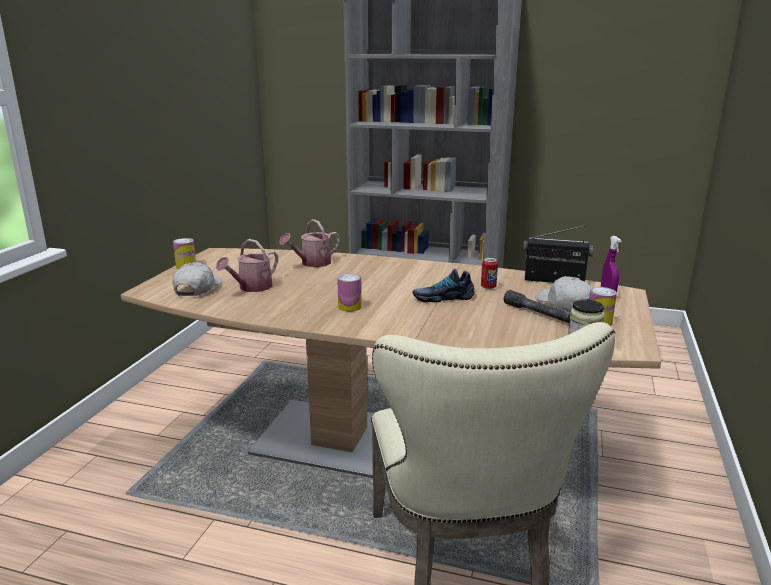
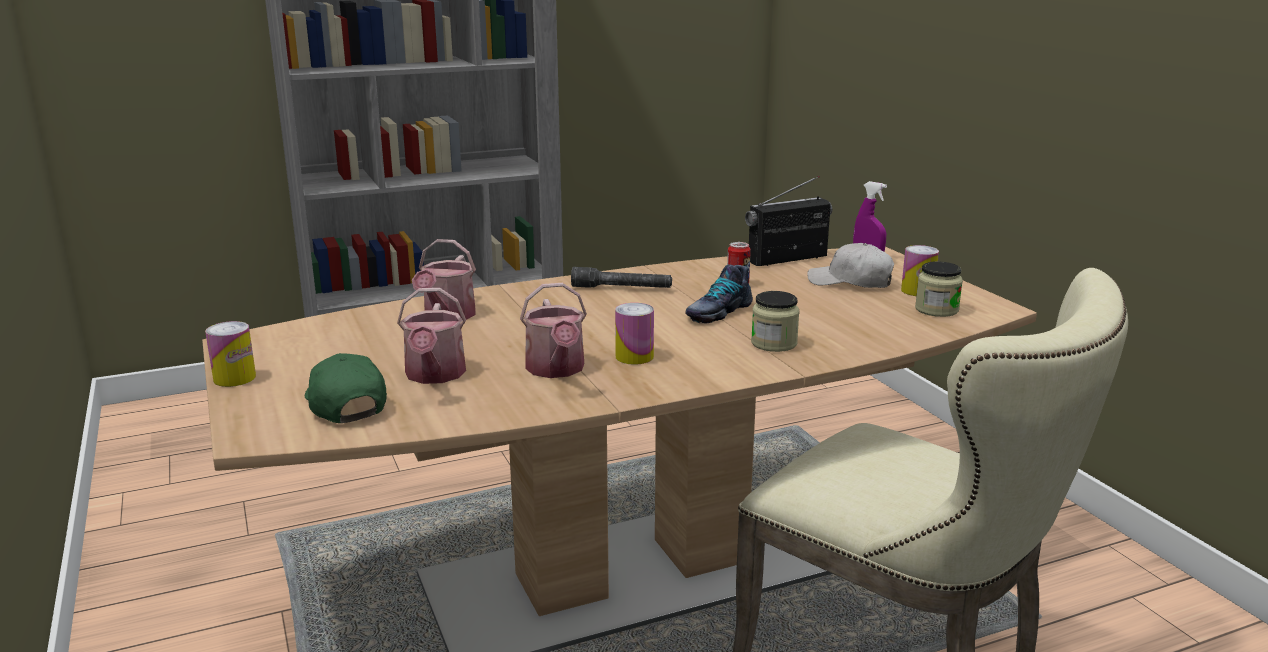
camera: 40 degrees left, 0 degrees up
(197, 288) = (345, 404): white cap -> green cap
(303, 301) = (556, 370): none -> watering can
(434, 323) = (774, 343): none -> jar
(537, 314) = (848, 300): grey flashlight -> grey flashlight (622, 288)

